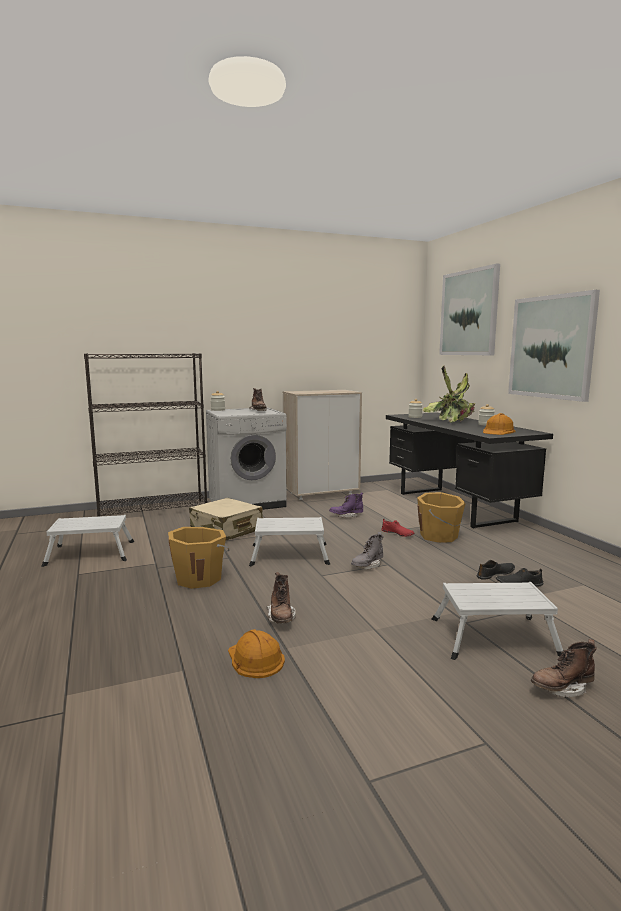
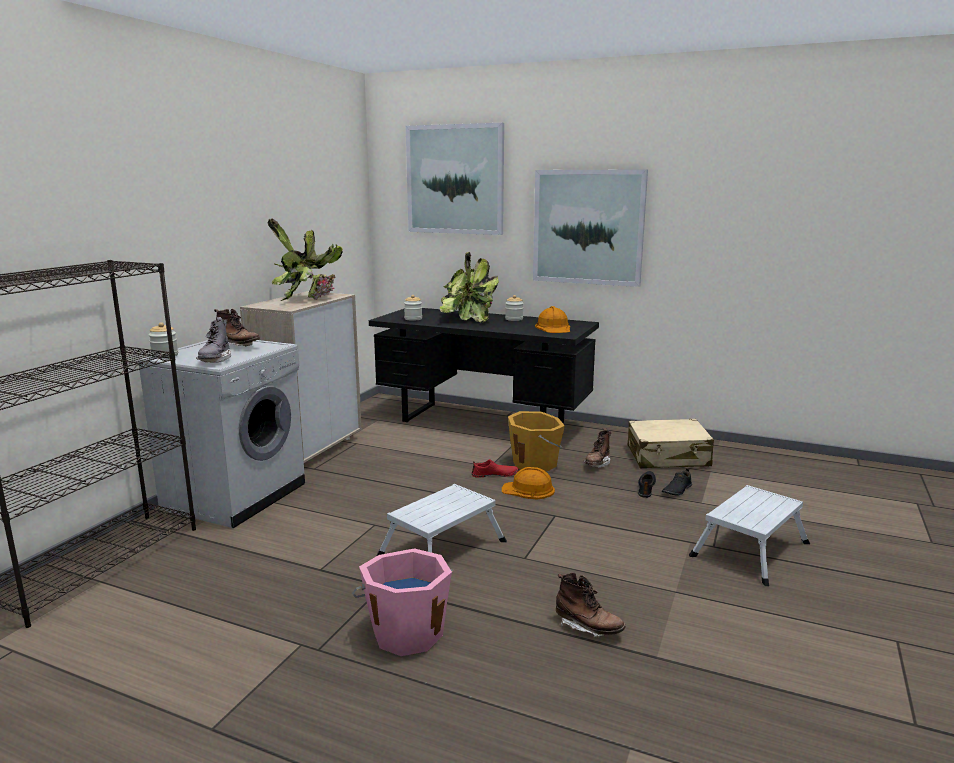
camera: 45 degrees left, 5 degrees up
(91, 553) = (151, 685): white step ladder -> none
(199, 578) = (407, 632): orange bucket -> pink bucket
(226, 530) = (294, 549): beige suitcase -> beige suitcase (668, 457)
(255, 659) = (658, 686): orange hard hat -> orange hard hat (528, 490)
(329, 391) = (309, 298): none -> potted plant
(346, 516) = (402, 471): purple boot -> none
(367, 566) = (542, 526): grey boot -> grey boot (215, 360)
(562, 688) = (849, 570): brown boot -> brown boot (597, 464)

